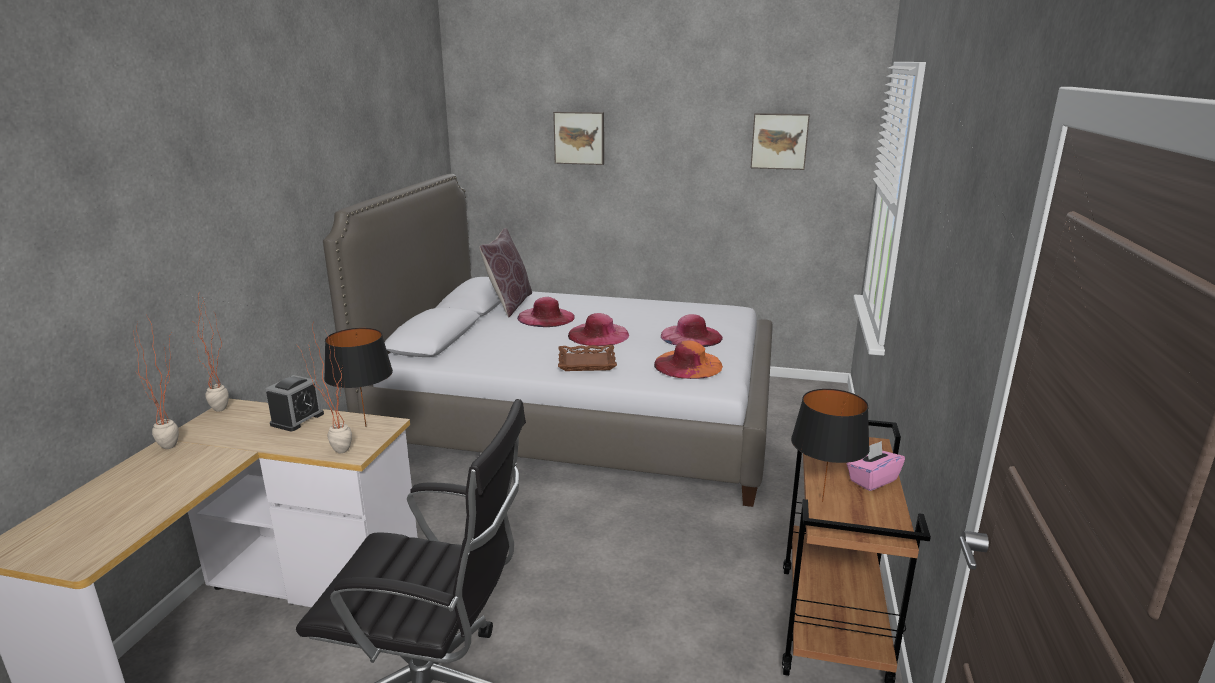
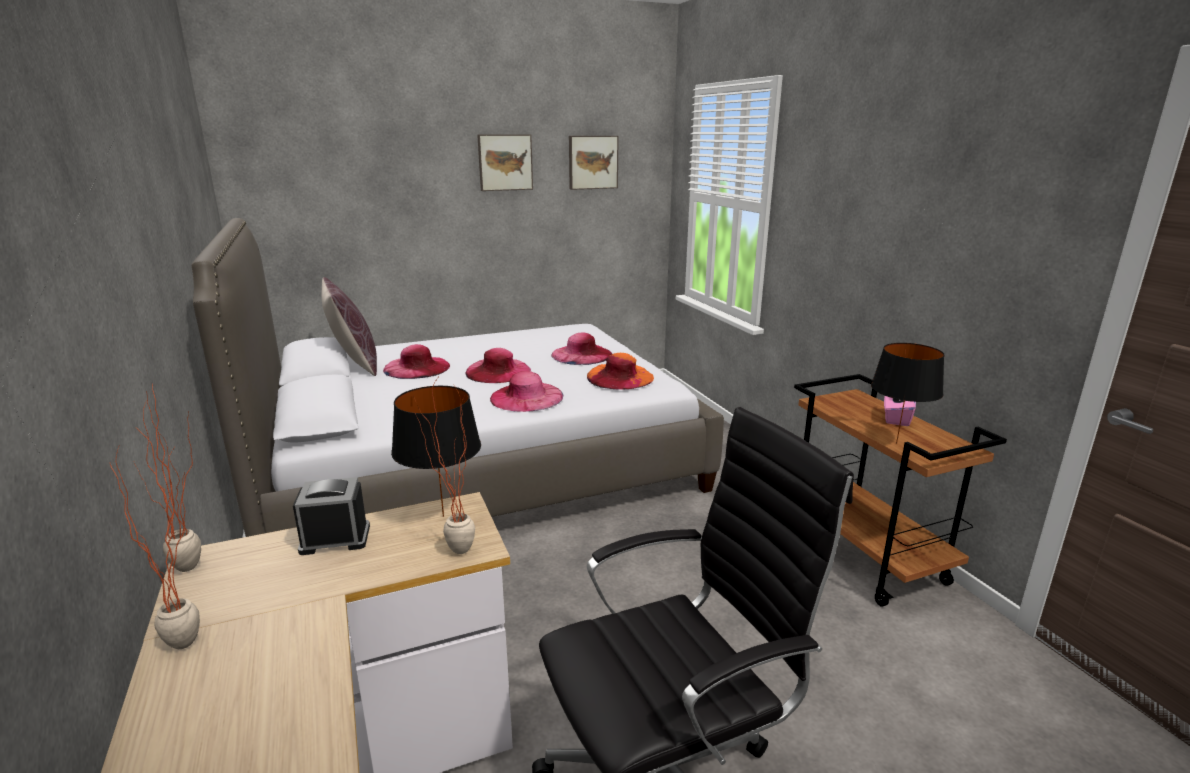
camera: 35 degrees left, 0 degrees up
(297, 419) = (335, 539): alarm clock -> alarm clock turned 90 degrees counterclockwise
(579, 138) = (390, 167): picture -> picture (505, 162)
(587, 362) = (526, 397): brown tray -> pink hat

